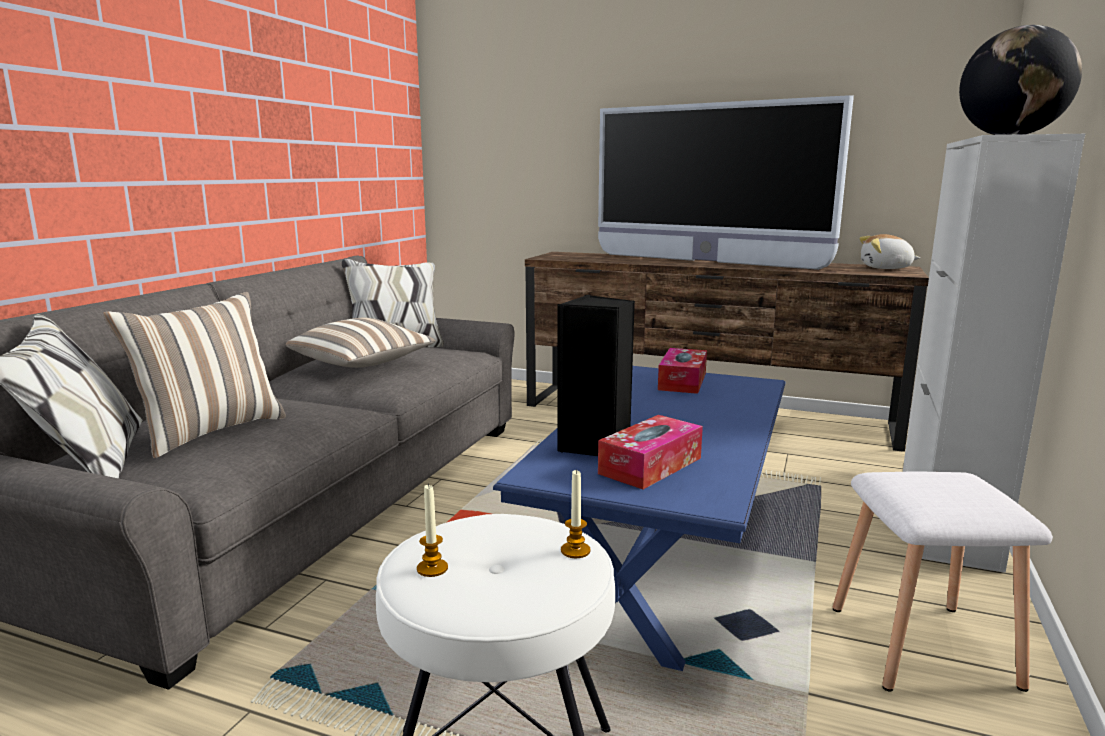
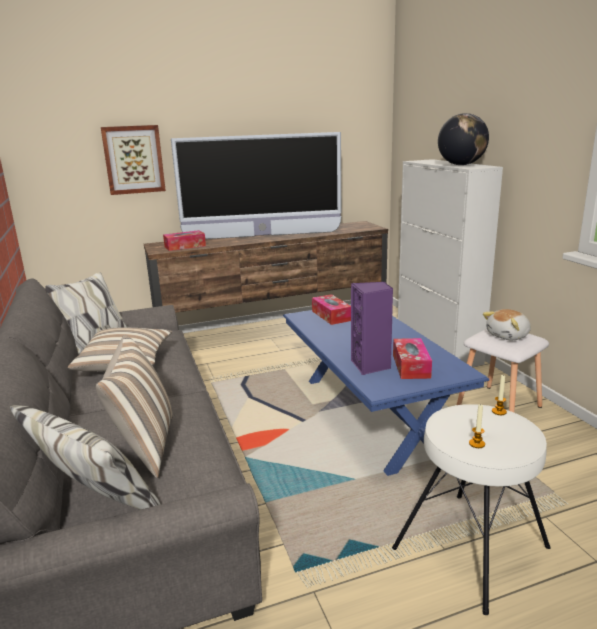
camera: 40 degrees left, 5 degrees up
(558, 138) = (133, 159): none -> picture
(583, 258) = (185, 246): none -> tissue box
(595, 446) = (371, 366): black speaker -> purple speaker
(886, 268) = (356, 225): plush toy -> plush toy (508, 336)

